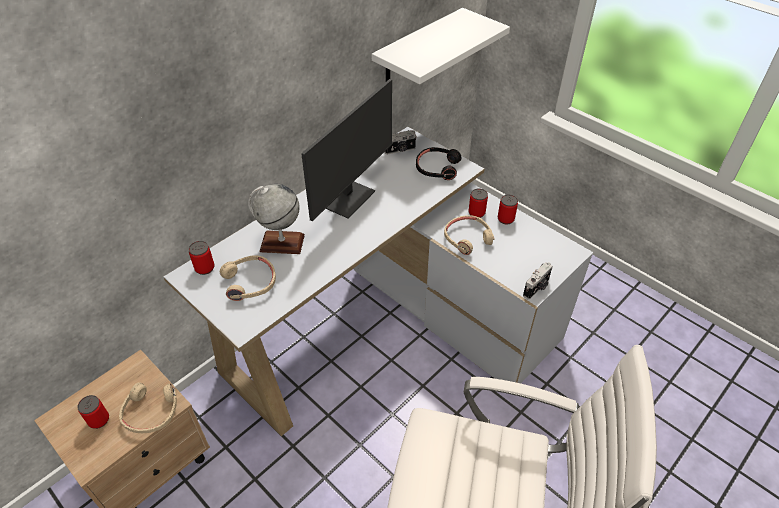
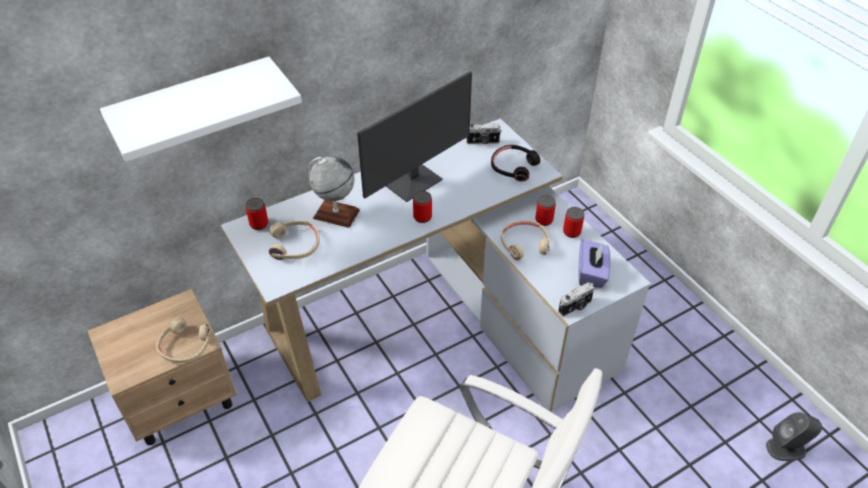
camera: 15 degrees right, 0 degrees up
(99, 420) = (140, 343): can -> can (422, 217)
(418, 53) = (519, 45): white shelf -> white shelf (195, 108)
(538, 253) = (591, 273): none -> purple tissue box
(720, 375) = (786, 448): none -> grey speaker

